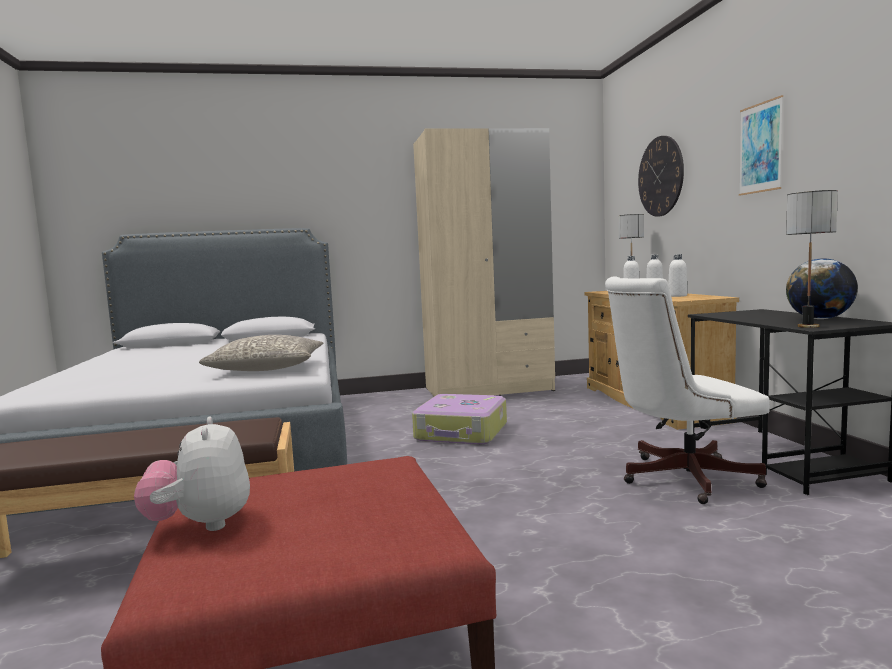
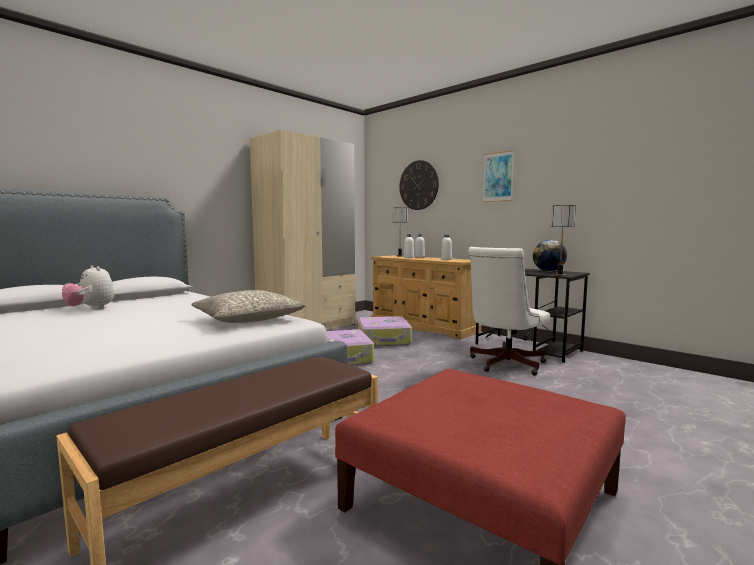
camera: 35 degrees left, 0 degrees up
(201, 525) = (449, 435): plush toy -> plush toy (91, 309)
(558, 416) = (384, 340): none -> suitcase

